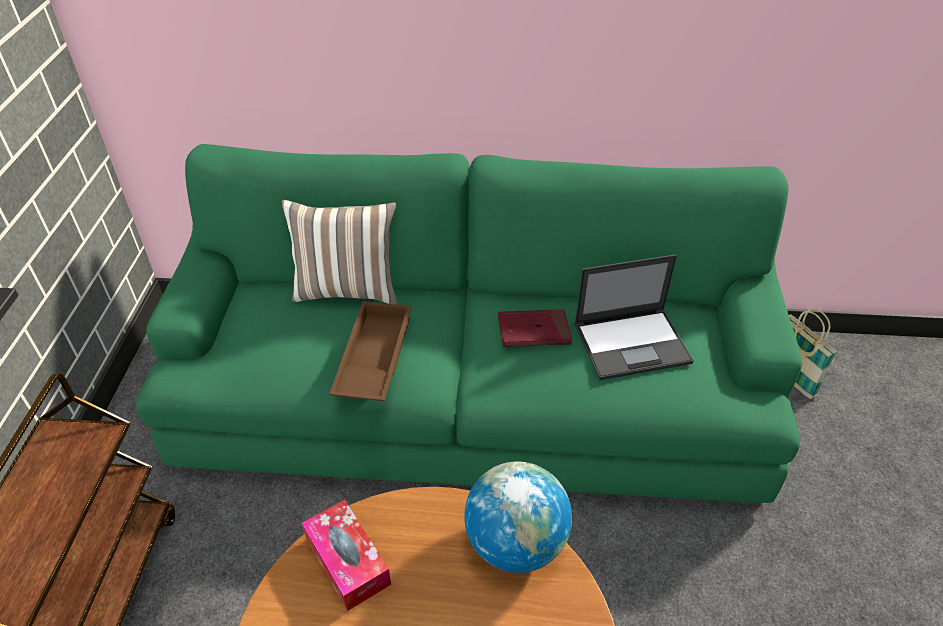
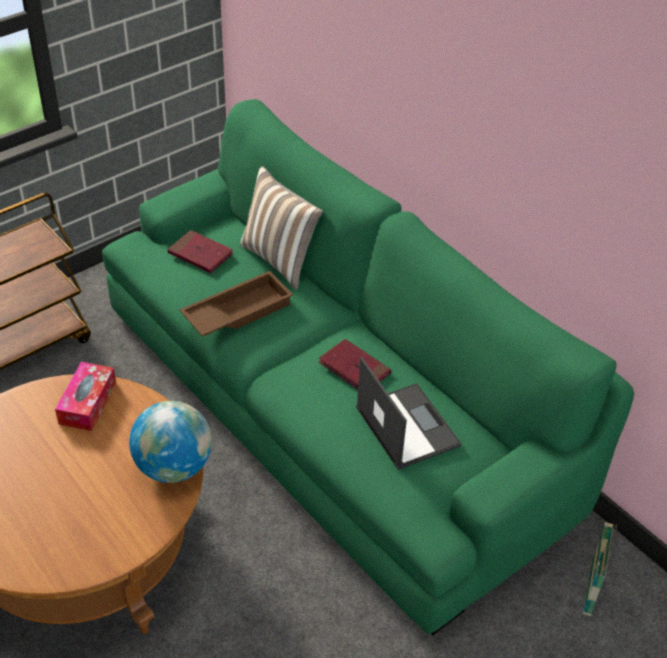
camera: 45 degrees right, 0 degrees up
(266, 334) = (200, 254): none -> red book
(633, 343) = (406, 425): laptop -> laptop turned 150 degrees counterclockwise

